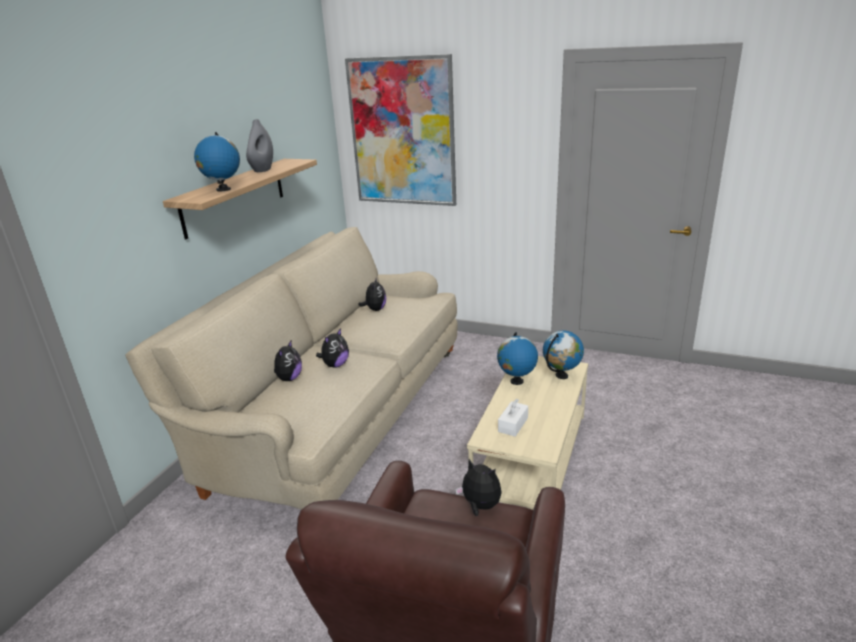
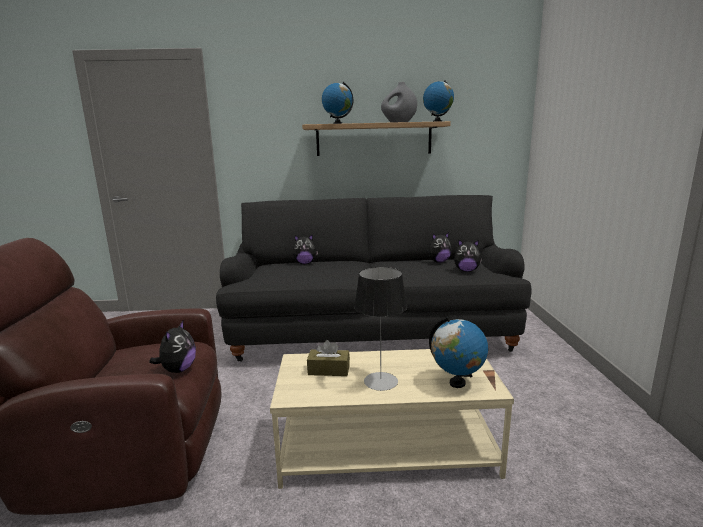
camera: 65 degrees right, 10 degrees down
(335, 365) = (334, 269): plush toy -> plush toy (466, 270)
(336, 414) = (370, 329): beige sofa -> black sofa
(402, 132) = (568, 108): picture -> none
(513, 424) = (329, 370): white tissue box -> brown tissue box
(516, 381) = (415, 357): globe -> globe (437, 121)
(543, 404) = (380, 381): none -> table lamp

